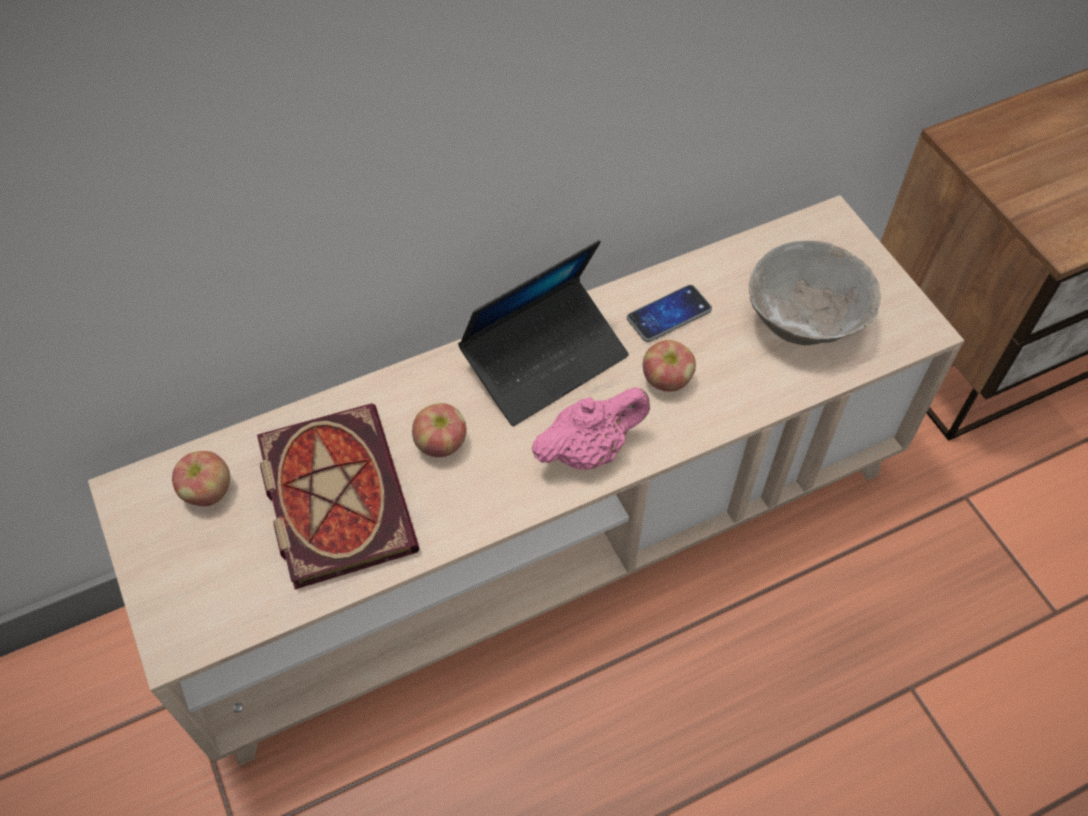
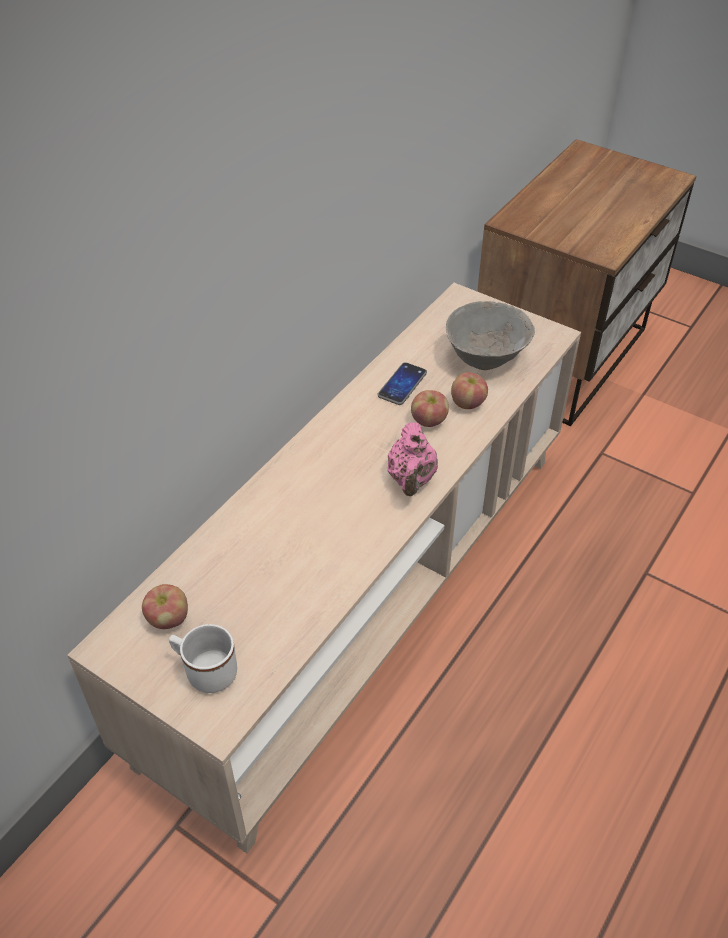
camera: 30 degrees left, 10 degrees down
(203, 574) = (205, 671): none -> white mug
(332, 494) = (261, 580): book -> none
(441, 443) = (313, 517): apple -> apple (467, 403)
(545, 360) = (344, 441): laptop -> none
(589, 450) = (411, 479): pink teapot -> pink teapot turned 150 degrees clockwise

